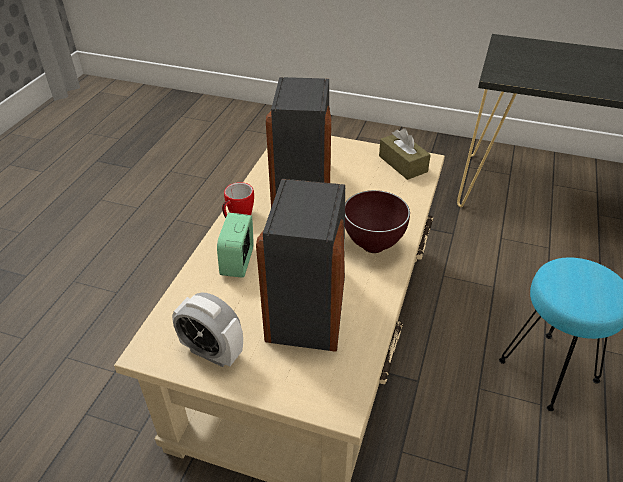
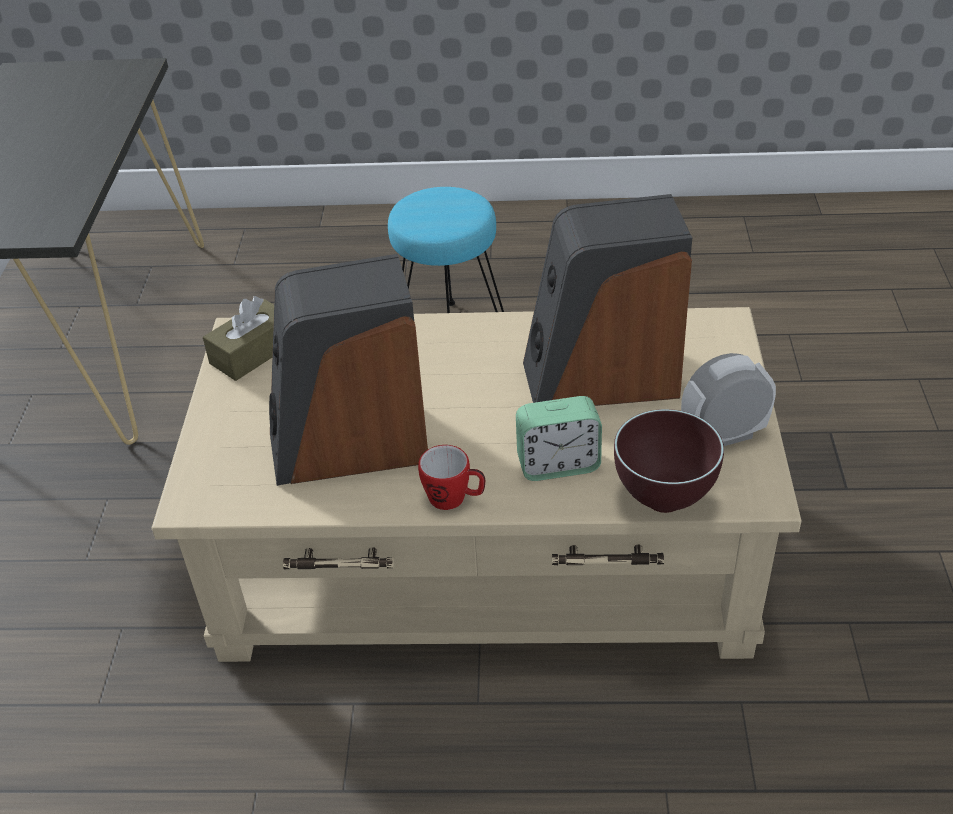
camera: 105 degrees left, 0 degrees up
(212, 352) = (723, 436): alarm clock -> alarm clock turned 120 degrees counterclockwise
(373, 247) = (466, 347): brown bowl -> brown bowl (666, 500)

